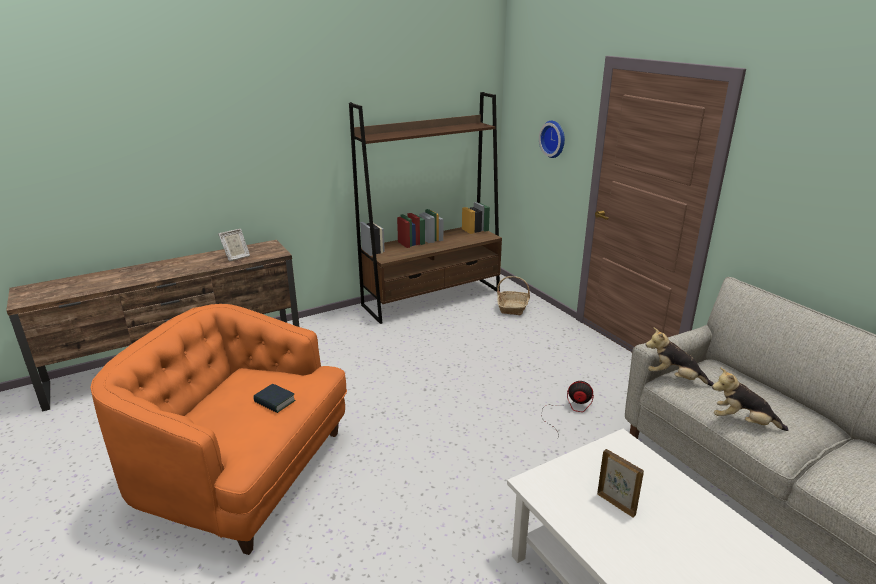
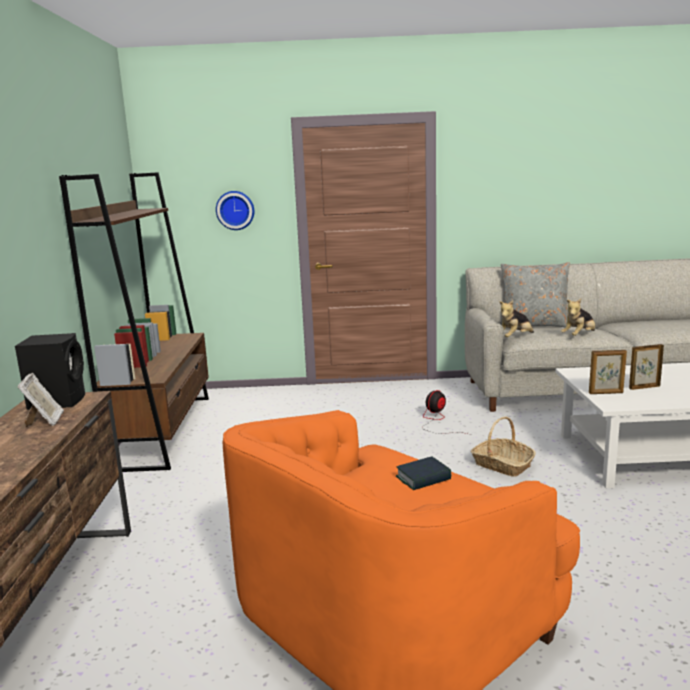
camera: 60 degrees left, 10 degrees down
(268, 249) = (58, 401): none -> black speaker
(513, 307) = (247, 400): basket -> basket (502, 465)
(567, 475) = (606, 393): none -> picture frame
(757, 383) = (534, 325): none -> grey pillow

